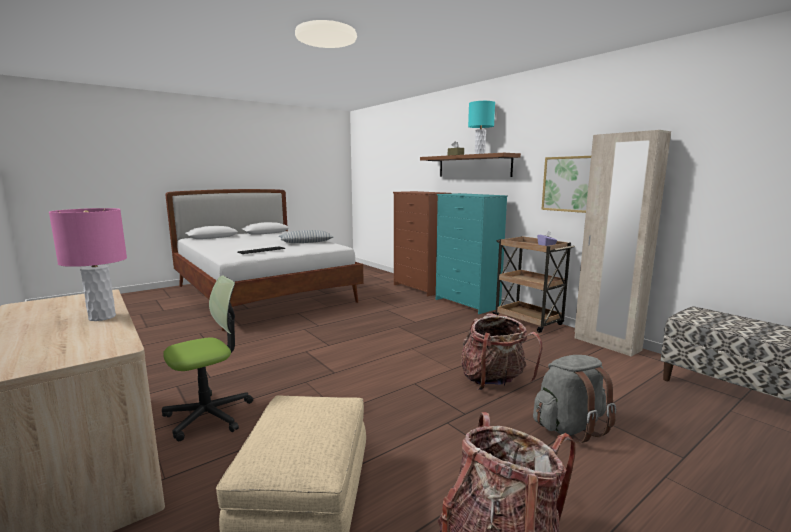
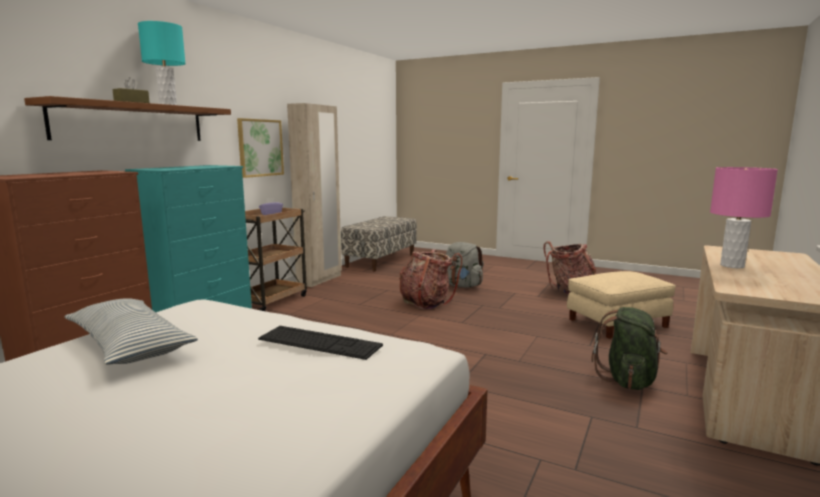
camera: 115 degrees left, 0 degrees up
(209, 415) = (628, 380): office chair -> green backpack

